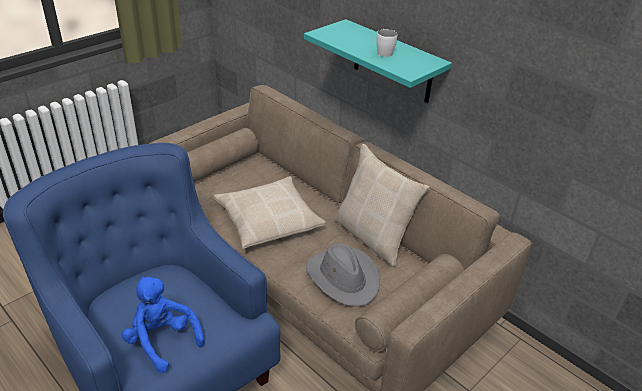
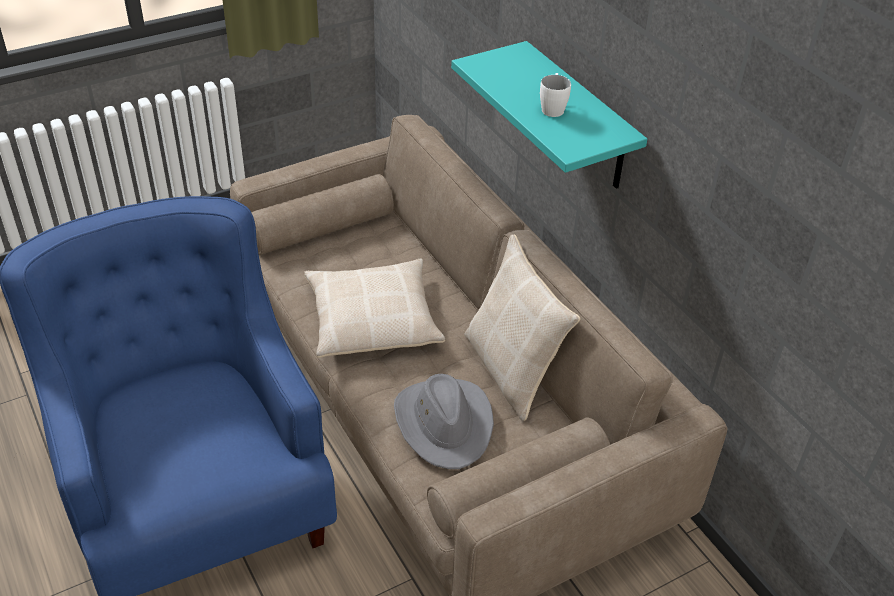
camera: 15 degrees right, 5 degrees up
(162, 341) = (174, 465): blue plush toy -> none

